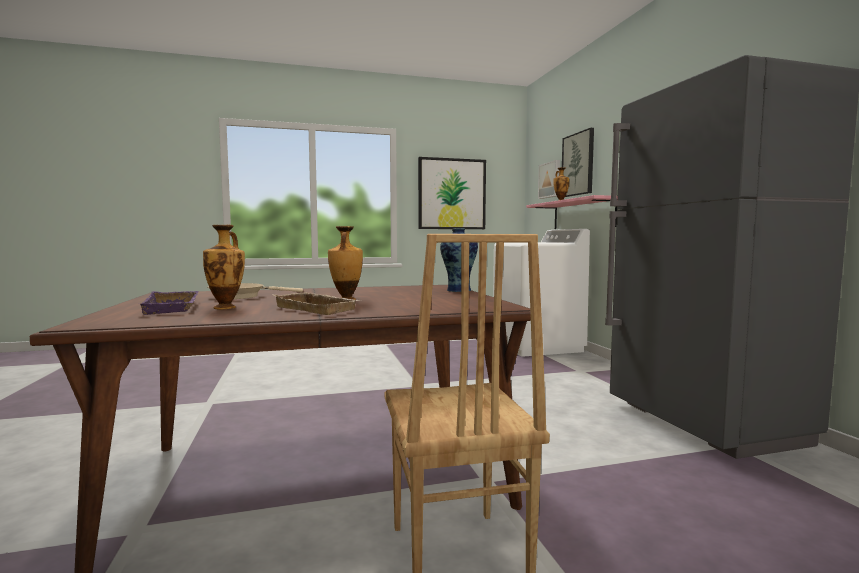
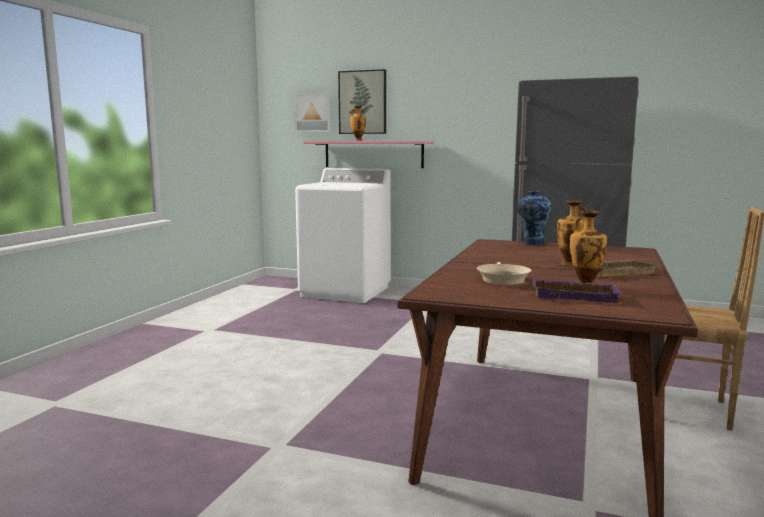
camera: 55 degrees left, 5 degrees up
(452, 194) = (205, 122): picture -> none

